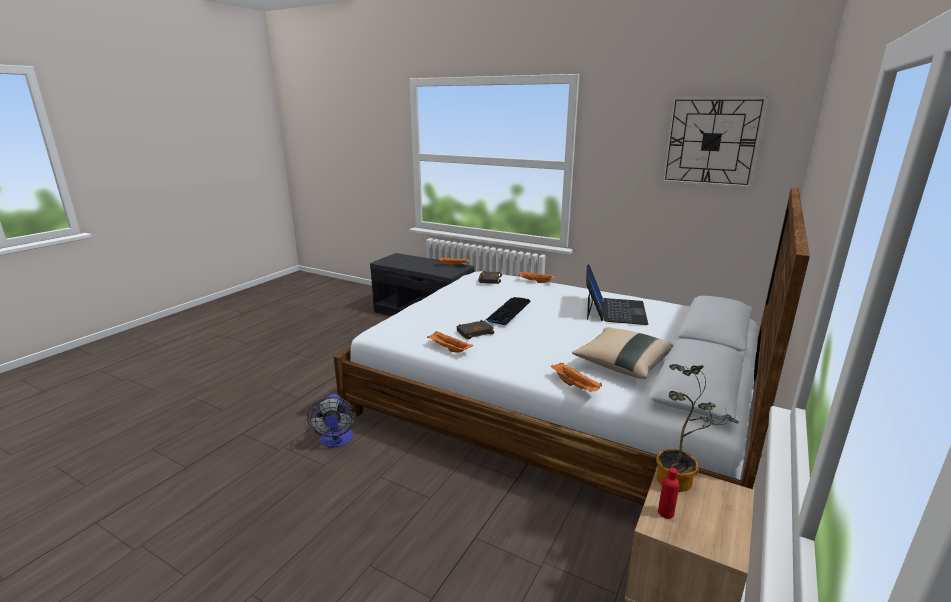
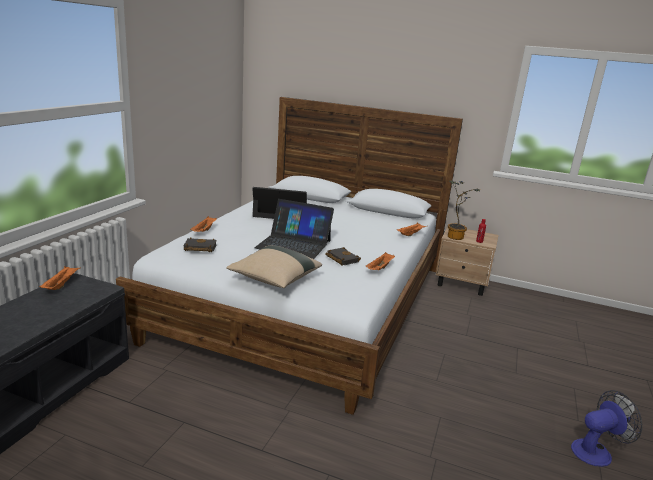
camera: 100 degrees left, 0 degrees up
(336, 441) = (402, 417): fan -> fan (596, 451)
(508, 311) = (294, 244): keyboard -> laptop
(622, 364) = (374, 221): beige pillow -> beige pillow (274, 279)
(711, 142) = (209, 69): wall clock -> none

